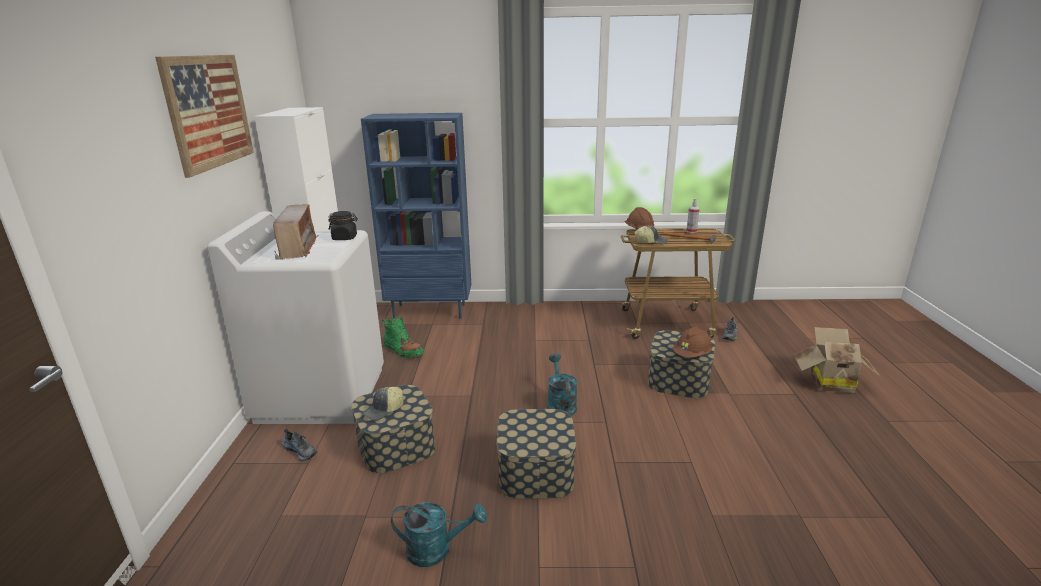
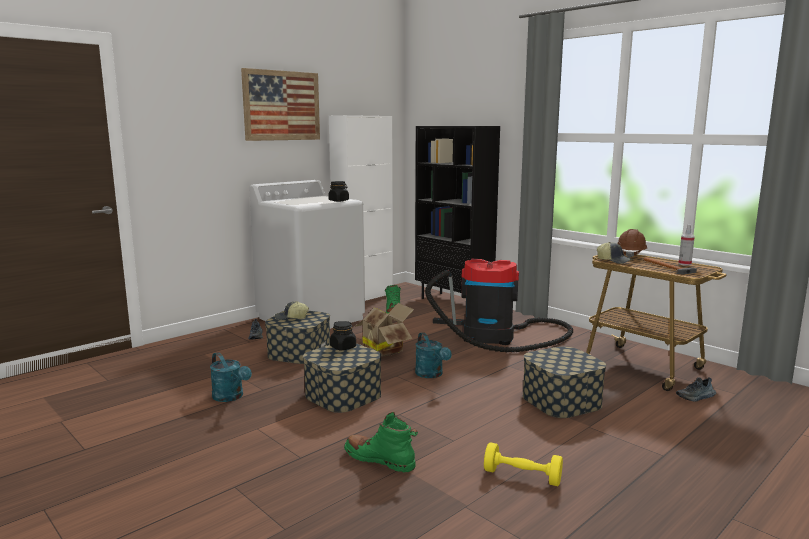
camera: 45 degrees right, 10 degrees down
(298, 248) = (304, 200): radio -> none
(430, 311) = (454, 302): blue bookcase -> black bookcase
(517, 421) = (343, 347): none -> black jar
(533, 339) = (494, 337): none -> vacuum cleaner
(560, 404) = (431, 374): turquoise watering can -> turquoise watering can turned 120 degrees clockwise
(687, 519) = (380, 460): none -> green boot
(692, 355) = (555, 366): brown hard hat -> none
(776, 464) = (522, 476): none -> yellow dumbbell
(828, 382) = (733, 467): cardboard box -> cardboard box (385, 350)

